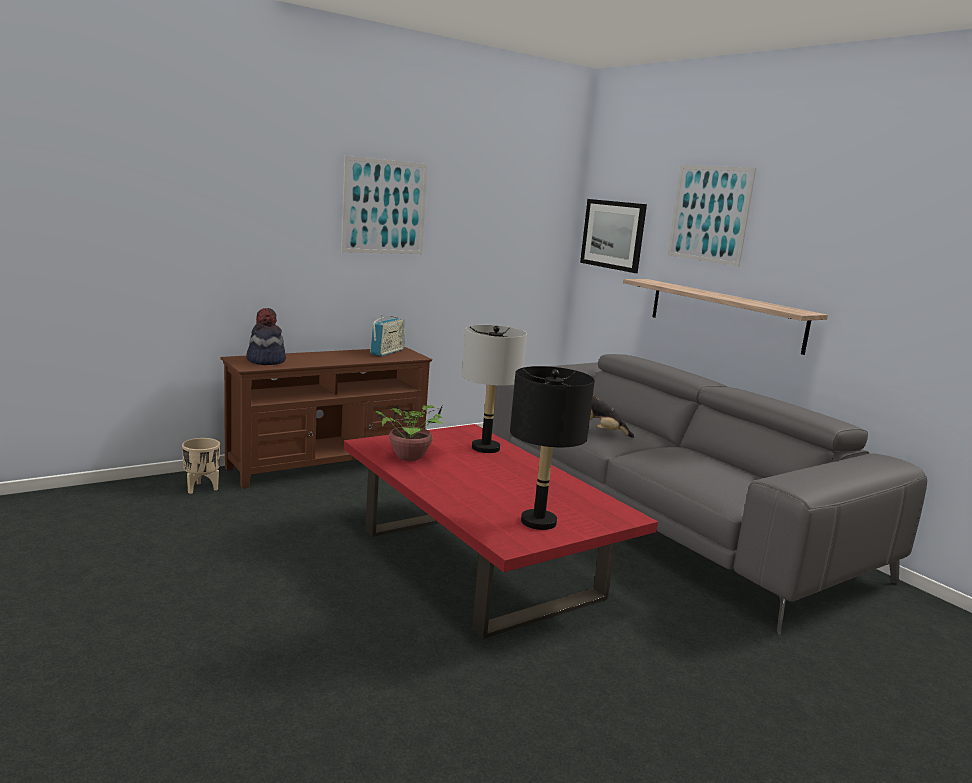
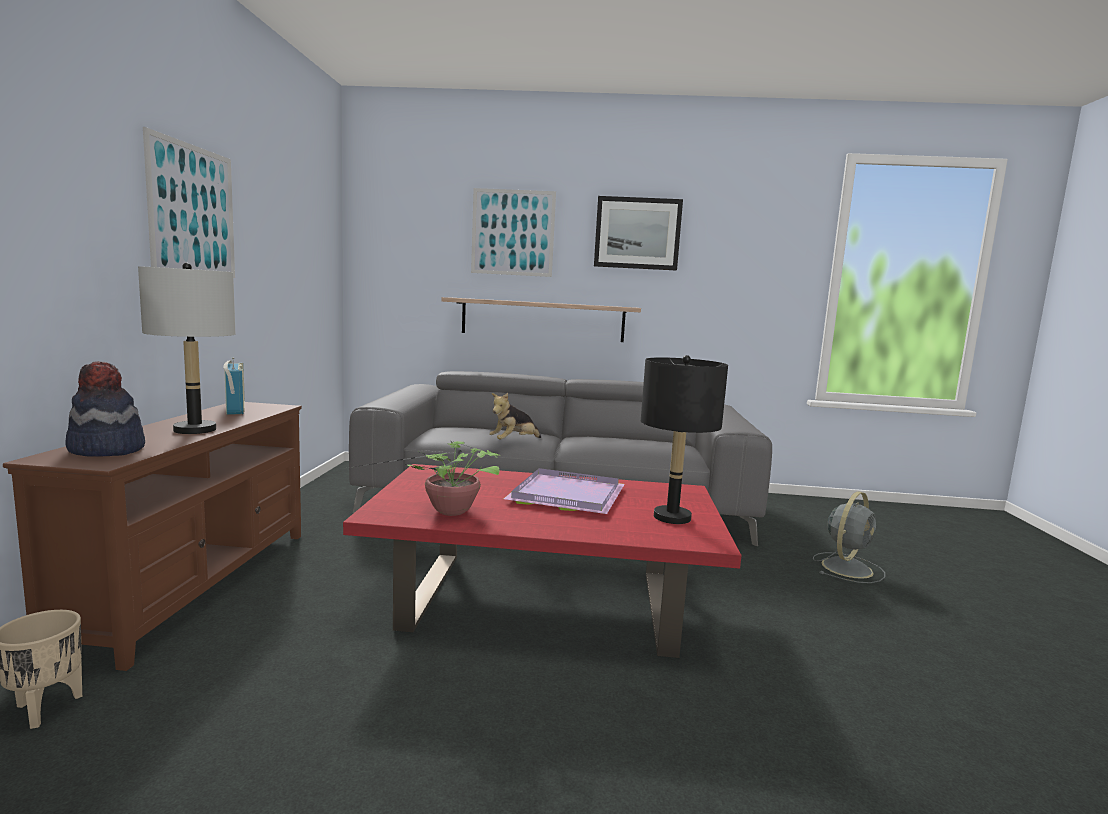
camera: 50 degrees left, 5 degrees down
(486, 448) = (480, 479): grey table lamp -> grey table lamp (195, 430)
(513, 480) = (569, 495): none -> purple tray
(613, 235) = (397, 257): picture -> picture (637, 233)
(842, 703) = (847, 567): none -> grey fan

